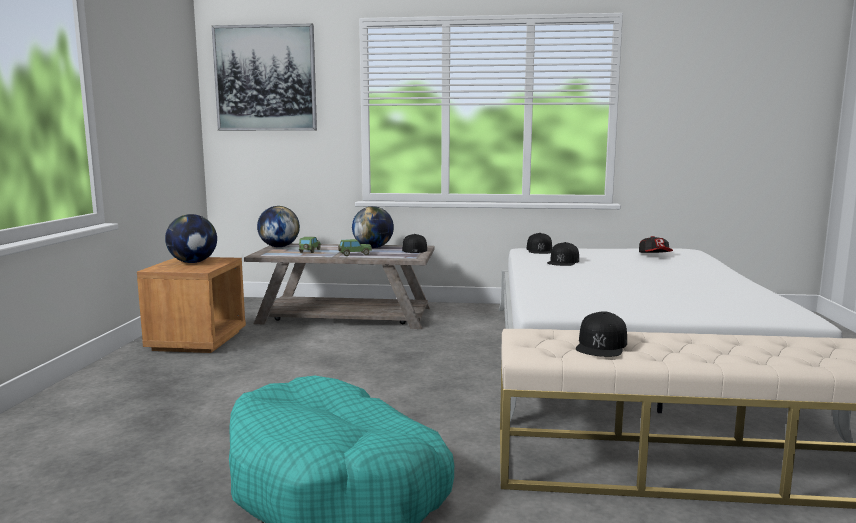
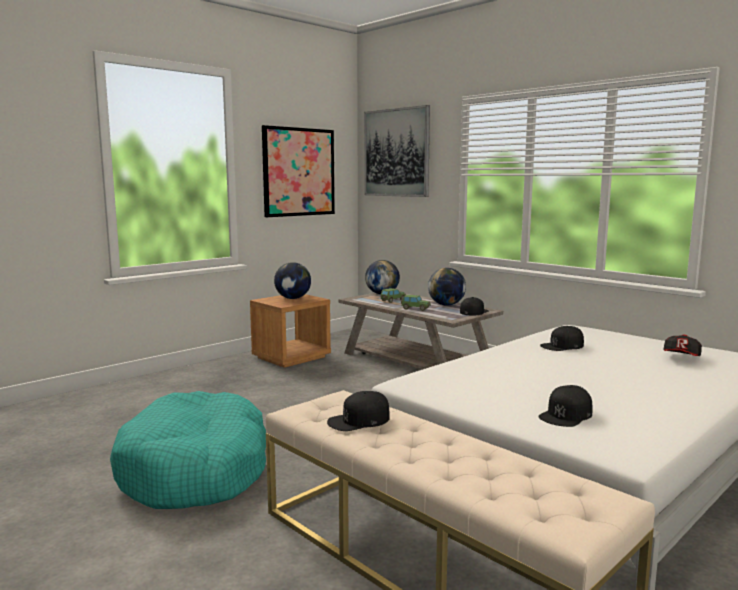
camera: 40 degrees right, 0 degrees up
(152, 96) = (299, 172): none -> picture
(540, 250) = (581, 330): black cap -> black cap (566, 415)

